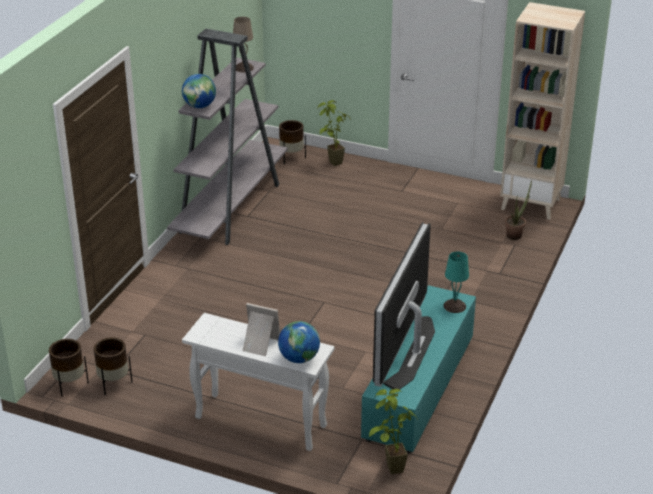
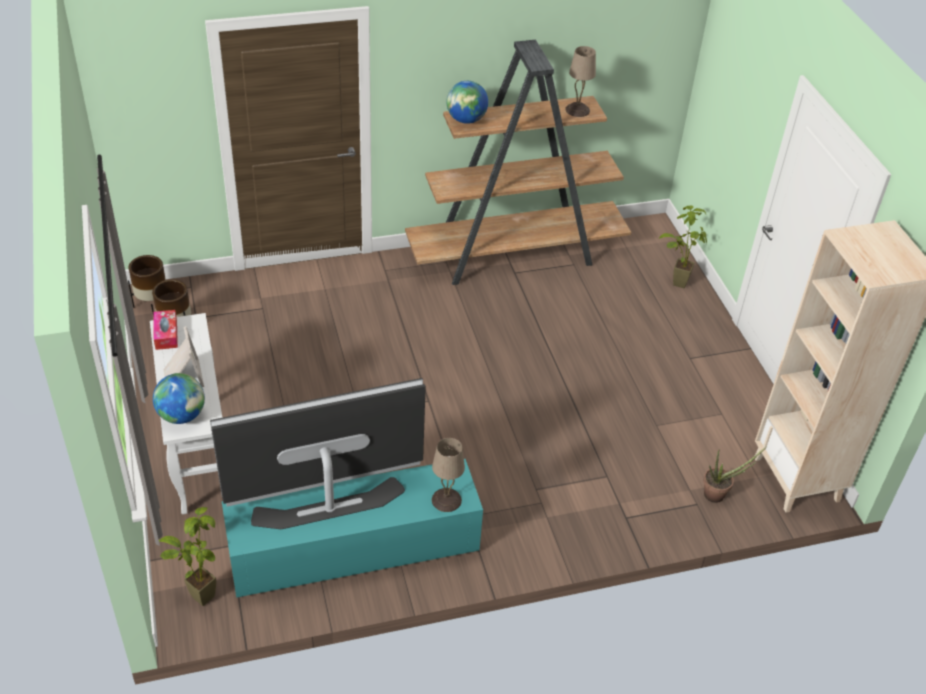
camera: 50 degrees right, 10 degrees up
(206, 337) = (166, 334): none -> tissue box
(231, 207) = (516, 254): grey bookcase -> brown bookcase
(292, 158) = (650, 249): brown planter -> none
(454, 306) = (446, 499): turquoise table lamp -> beige table lamp

